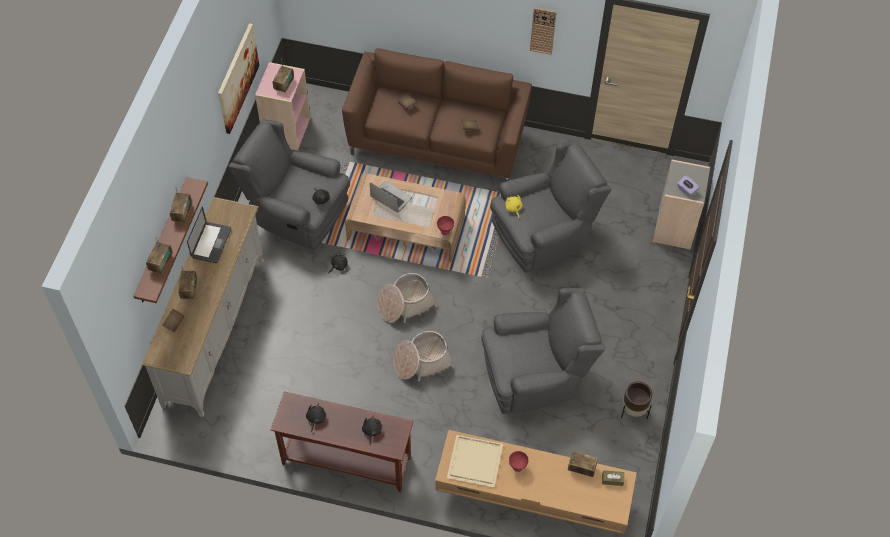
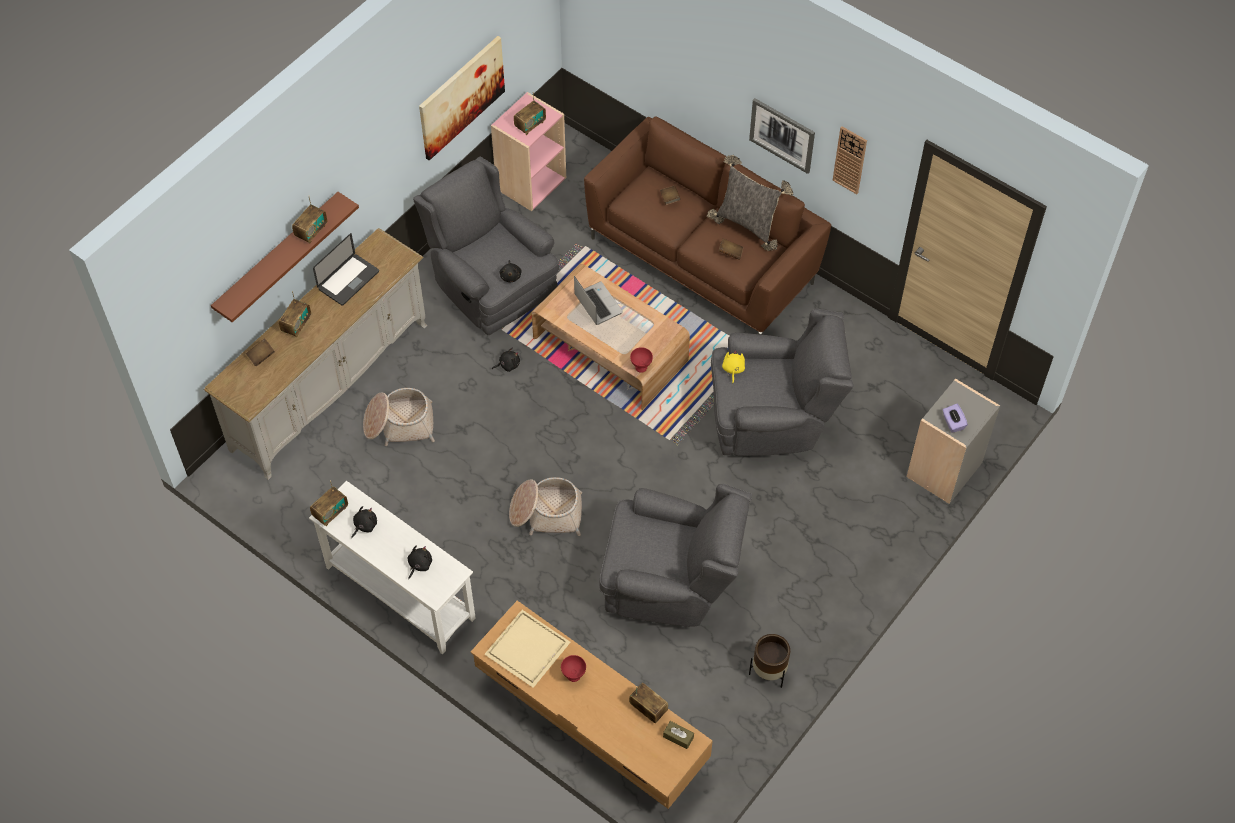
camera: 25 degrees right, 0 degrees up
(161, 263) = (259, 279): radio -> radio (330, 512)
(346, 460) = (399, 593): brown console table -> white console table
(405, 303) = (562, 438): basket -> basket (399, 424)
(472, 106) = (748, 227): none -> pillow
(483, 29) = (782, 135): none -> picture

